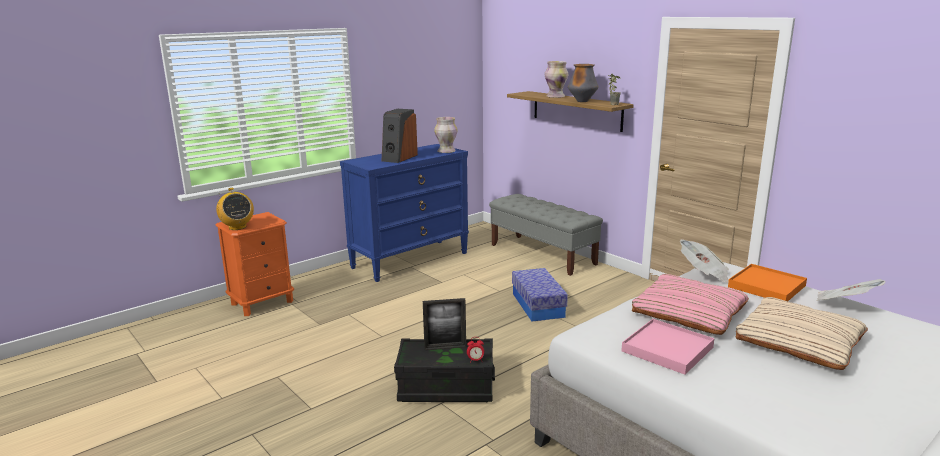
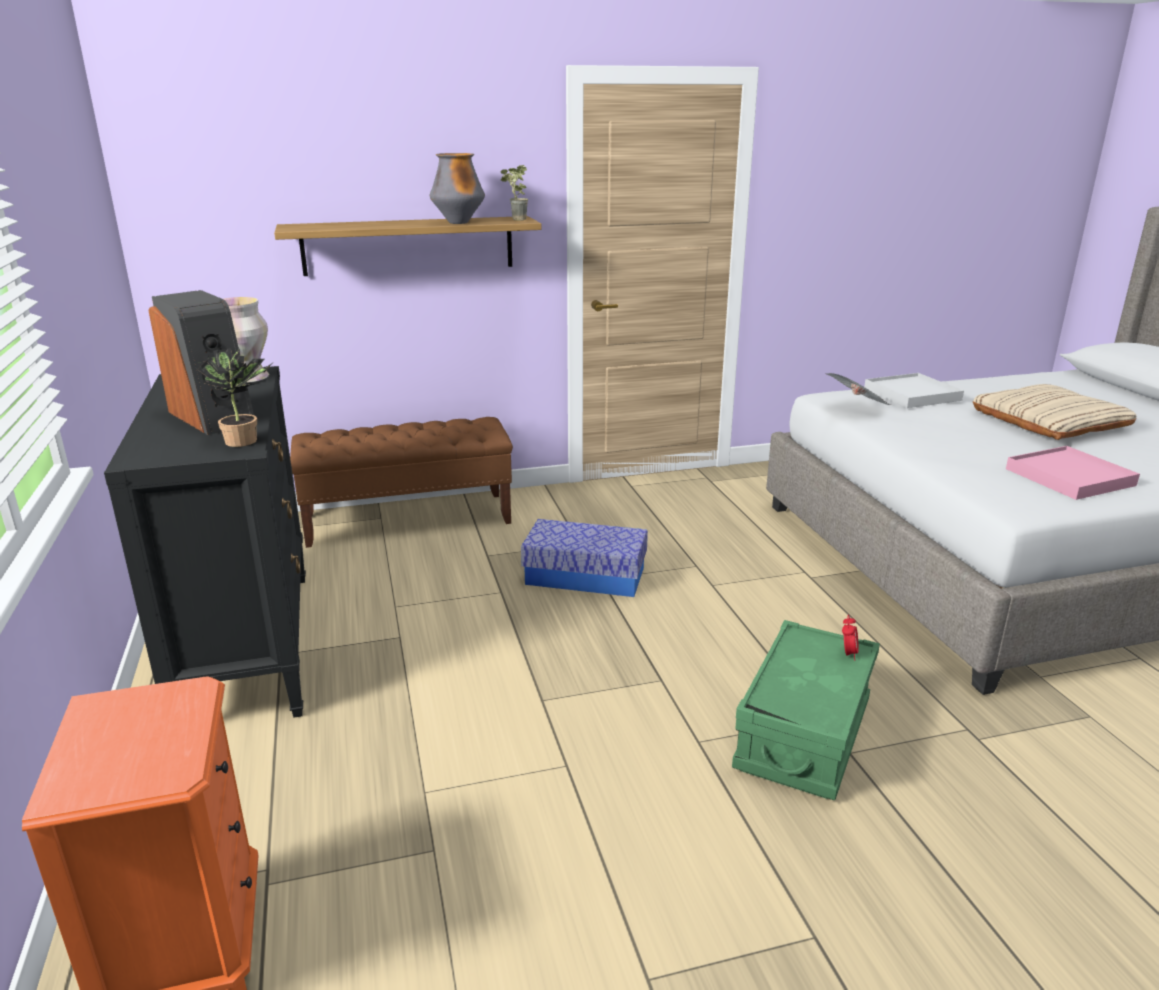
camera: 65 degrees left, 5 degrees up
(237, 227) = (147, 773): radio -> none
(380, 165) = (246, 440): none -> potted plant
(410, 260) = (247, 646): blue dresser -> black dresser
(445, 347) = (789, 671): picture frame -> none
(446, 388) = (803, 735): black storage box -> green storage box
(542, 254) = (408, 519): grey bench -> brown bench
(556, 97) = (382, 224): vase -> none
(689, 311) = (962, 442): pink pillow -> none
(767, 286) = (912, 394): orange tray -> white tray
(844, 304) = (962, 384): newspaper -> none

